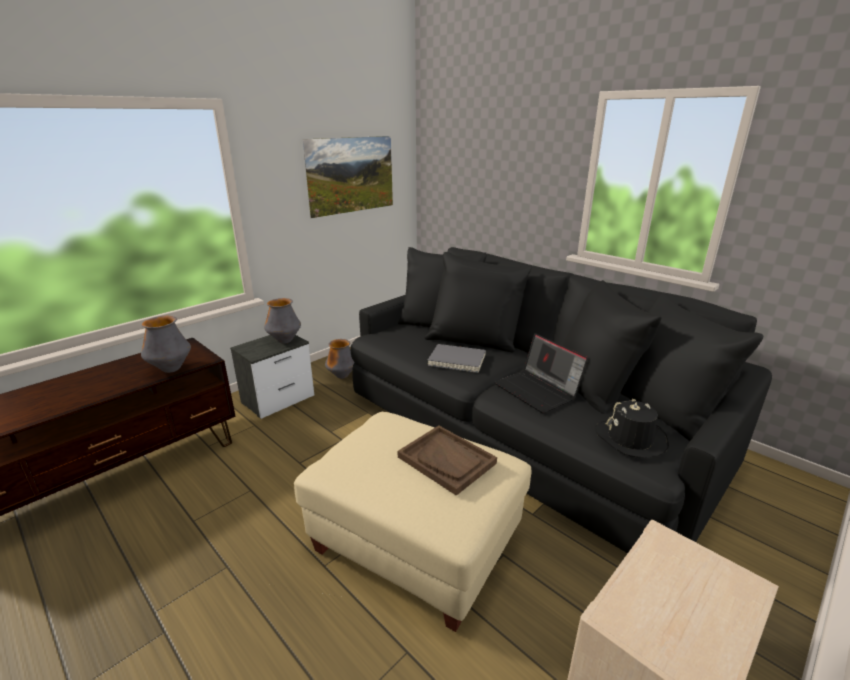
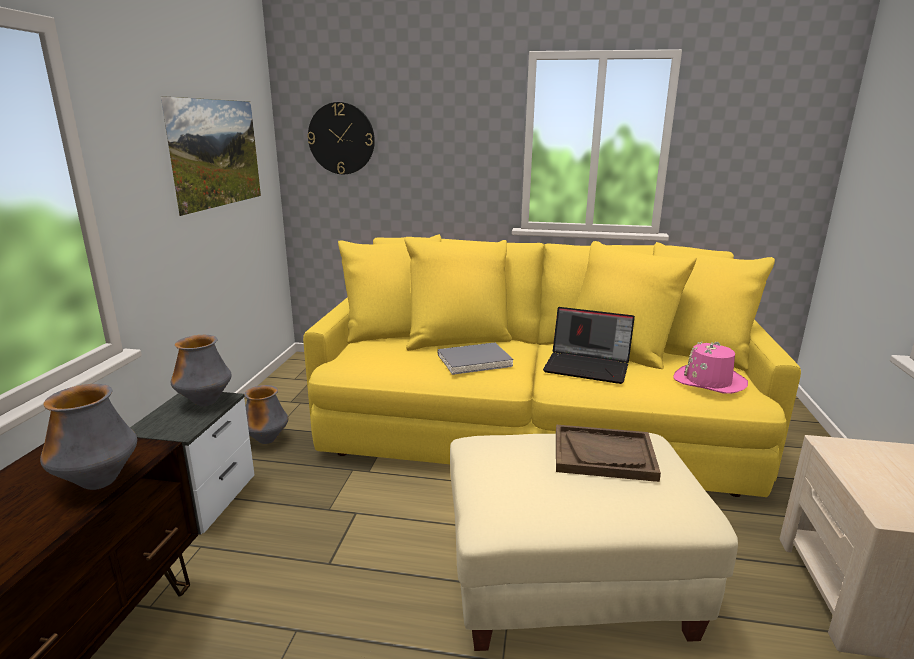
camera: 35 degrees left, 5 degrees down
(454, 164) = (341, 138): none -> wall clock
(523, 425) = (532, 423): black sofa -> yellow sofa
(630, 439) = (709, 381): black hat -> pink hat

